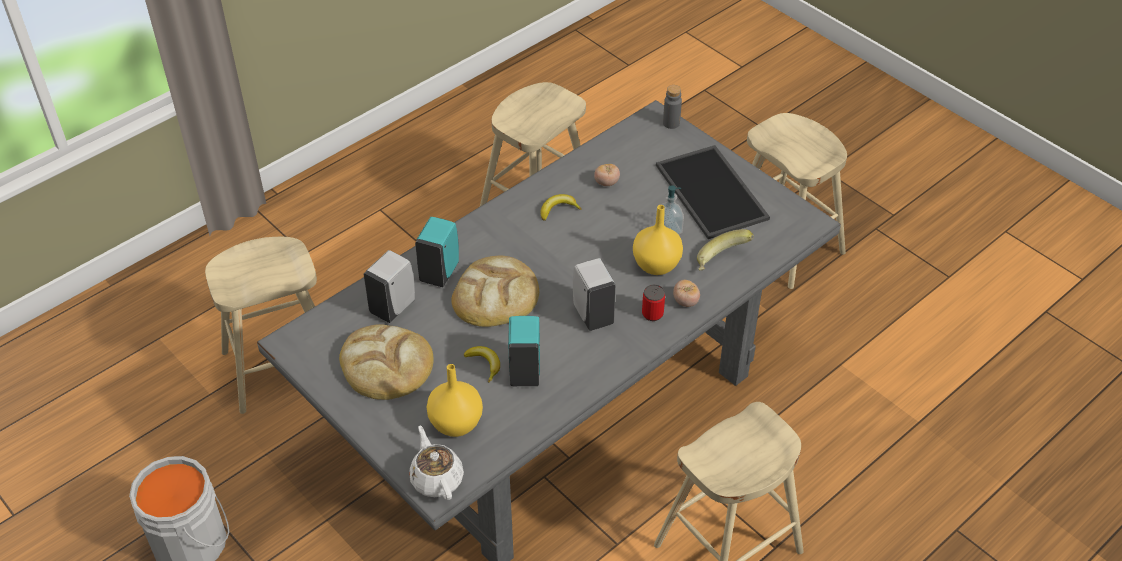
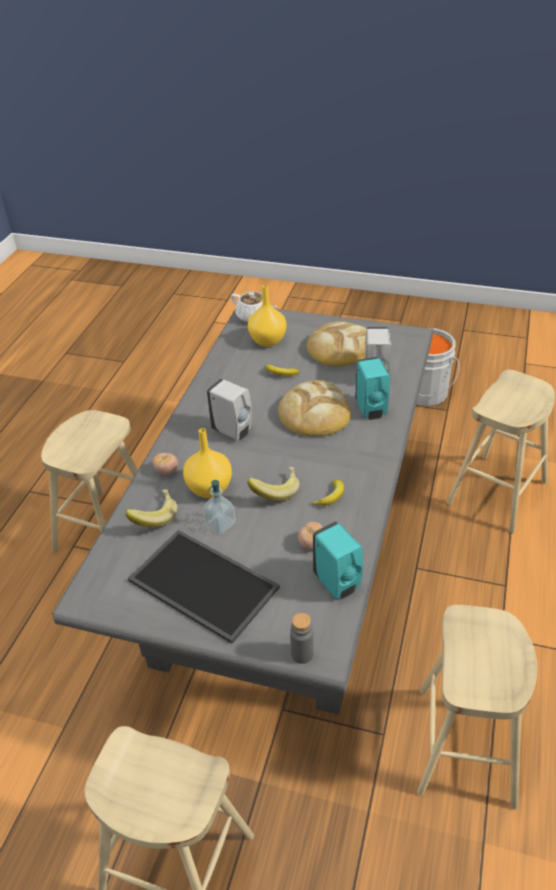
camera: 150 degrees right, 5 degrees down
(525, 370) = (251, 381): turquoise soap dispenser -> turquoise soap dispenser (337, 584)
(600, 236) = (275, 491): none -> banana
(652, 314) = (187, 451): can -> none

